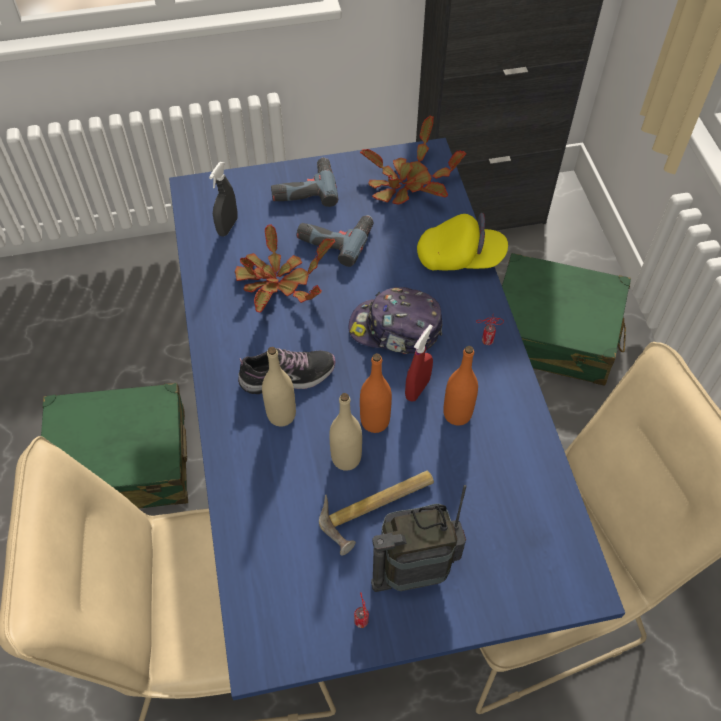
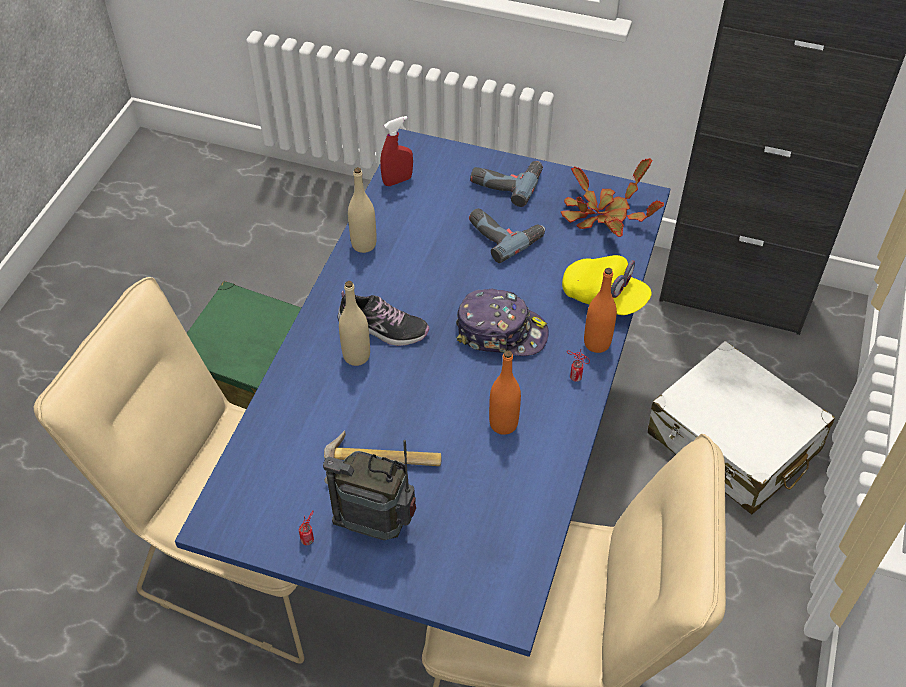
camera: 30 degrees right, 5 degrees down
(227, 226) = (419, 188): grey spray bottle -> none
(277, 282) = (428, 250): potted plant -> none
(346, 458) = (384, 414): beige bottle -> beige bottle (364, 244)
(375, 421) = (429, 396): orange bottle -> orange bottle (597, 343)
(395, 329) = (501, 332): cap -> cap turned 150 degrees clockwise
(417, 389) = (484, 388): red spray bottle -> red spray bottle (397, 180)
(553, 333) = (733, 442): green suitcase -> white suitcase

